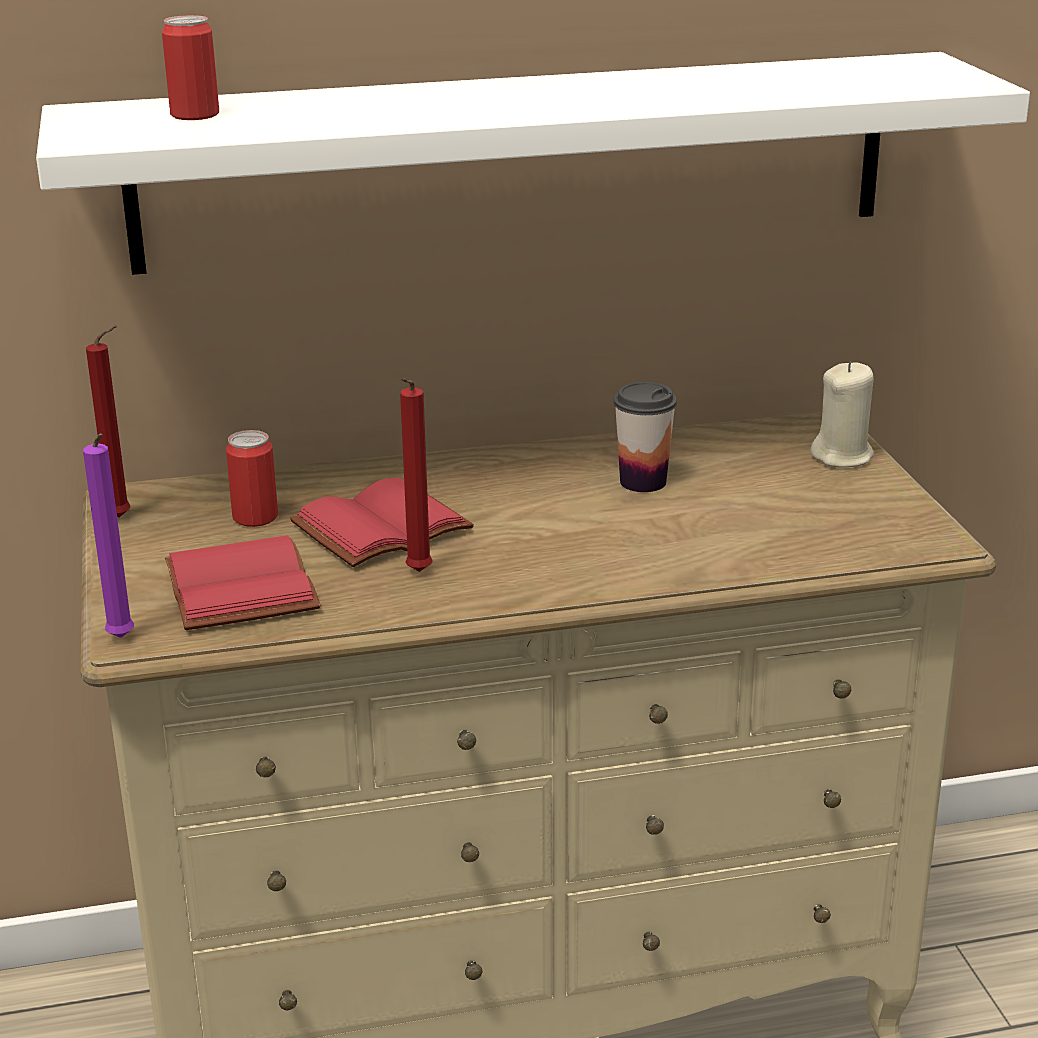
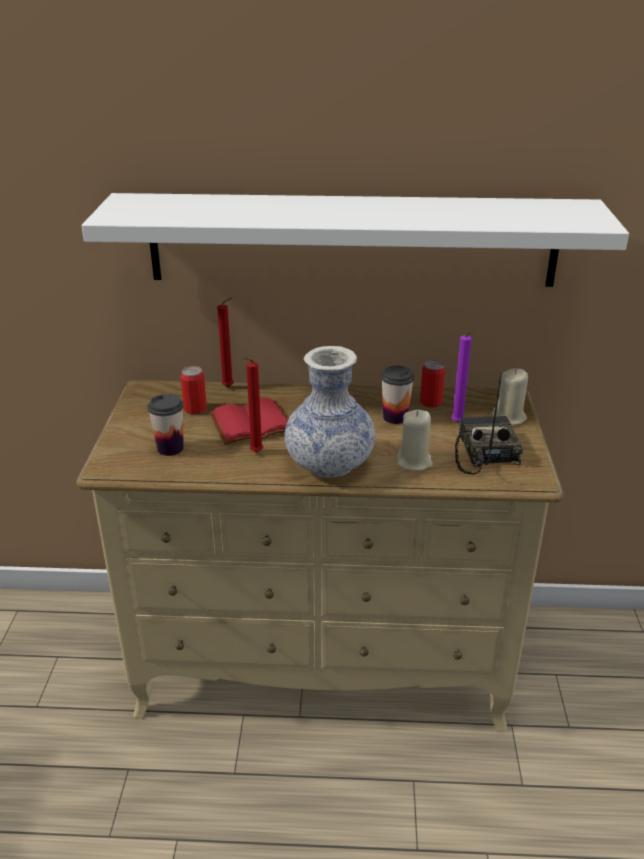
camera: 15 degrees right, 5 degrees up
(122, 640) = (100, 467): purple candle -> purple candle (458, 423)
(123, 517) = (135, 399): red candle -> red candle (230, 387)
(195, 115) = (174, 206): can -> can (431, 402)
(246, 588) = (170, 448): red book -> cup
(568, 571) = (329, 464): none -> vase
(719, 547) = (414, 462): none -> beige candle
(829, 514) = (483, 452): none -> radio

